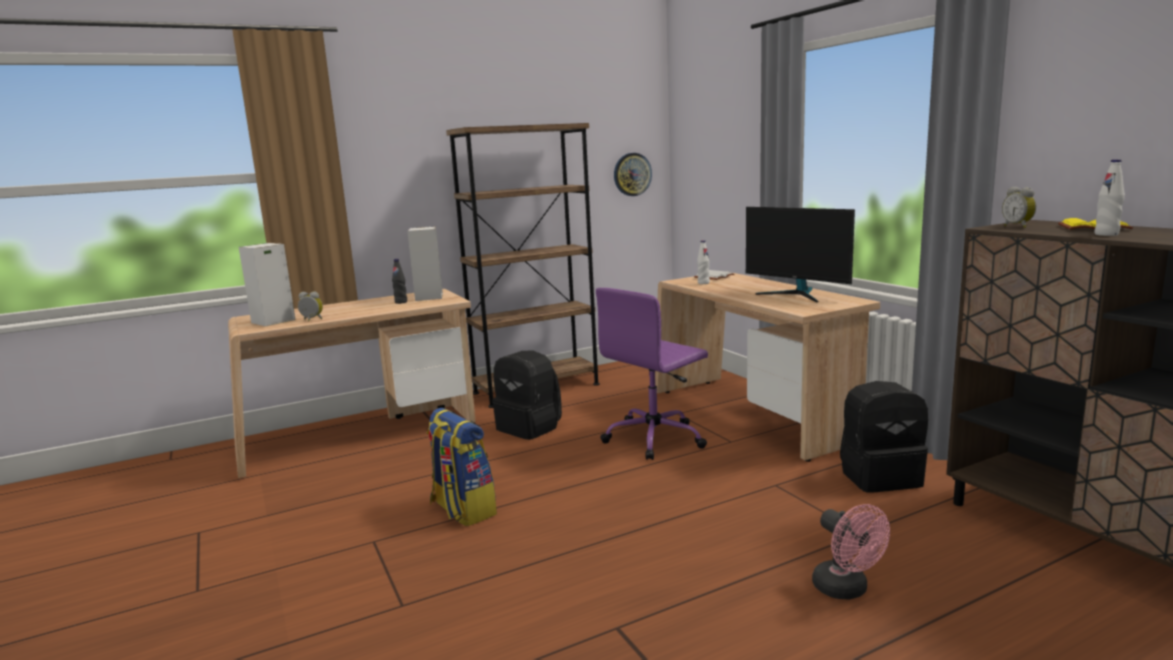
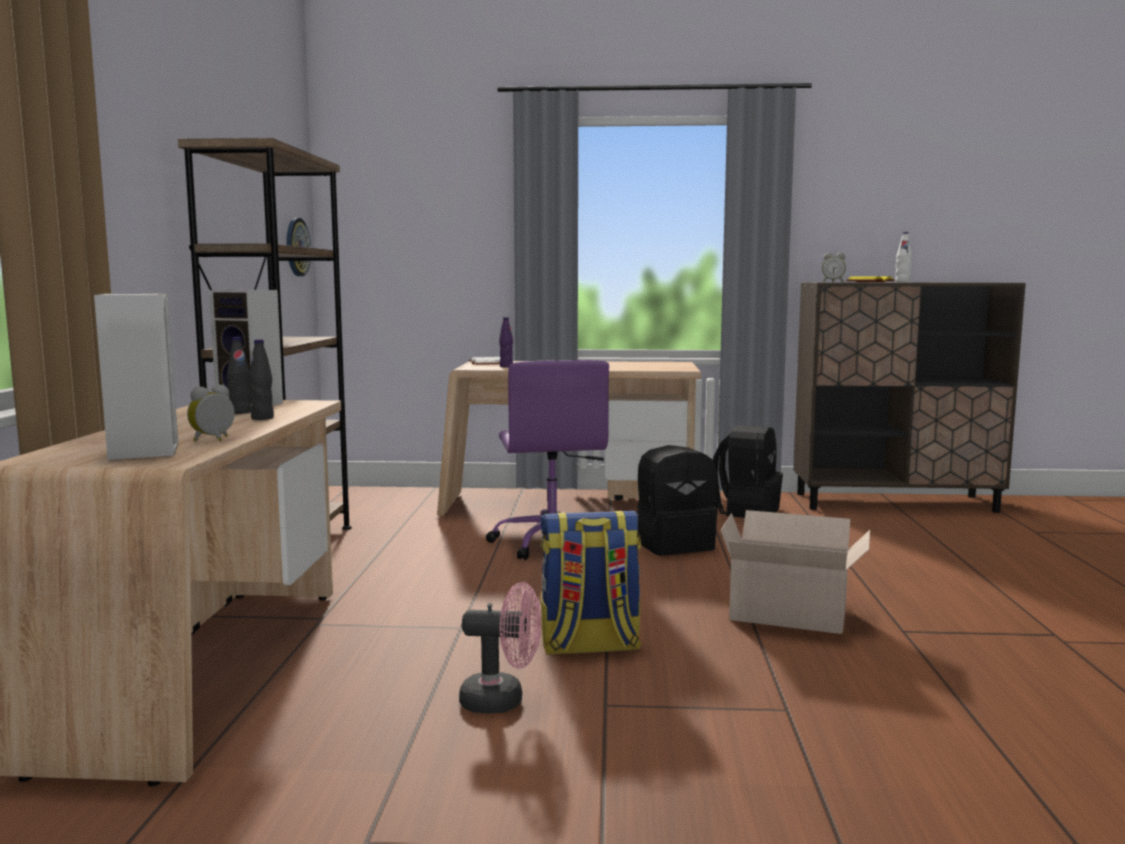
camera: 60 degrees left, 5 degrees down
(384, 309) = (262, 418): none -> black bottle
(530, 428) = (410, 577): black backpack -> black backpack (674, 545)
(601, 565) = (792, 614): none -> cardboard box
(703, 283) = (506, 366): white bottle -> purple bottle
(797, 294) = (622, 364): monitor -> none
(846, 590) = (902, 560): pink fan -> pink fan (502, 701)

